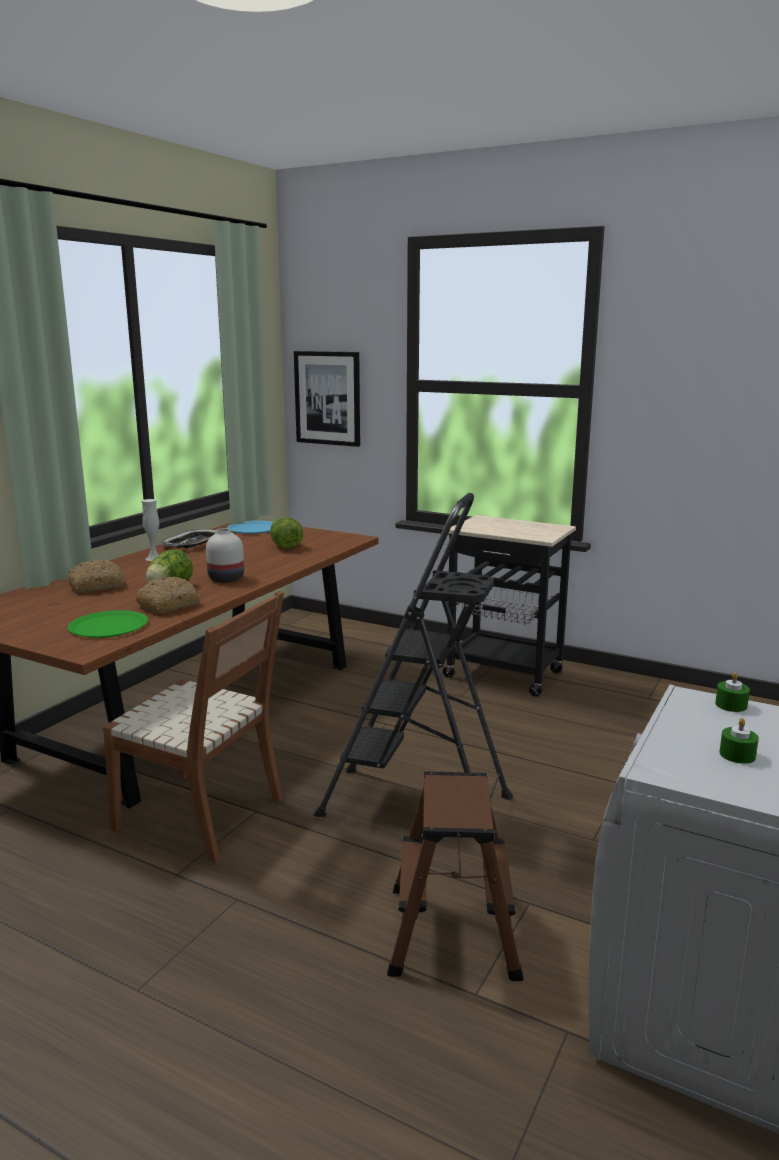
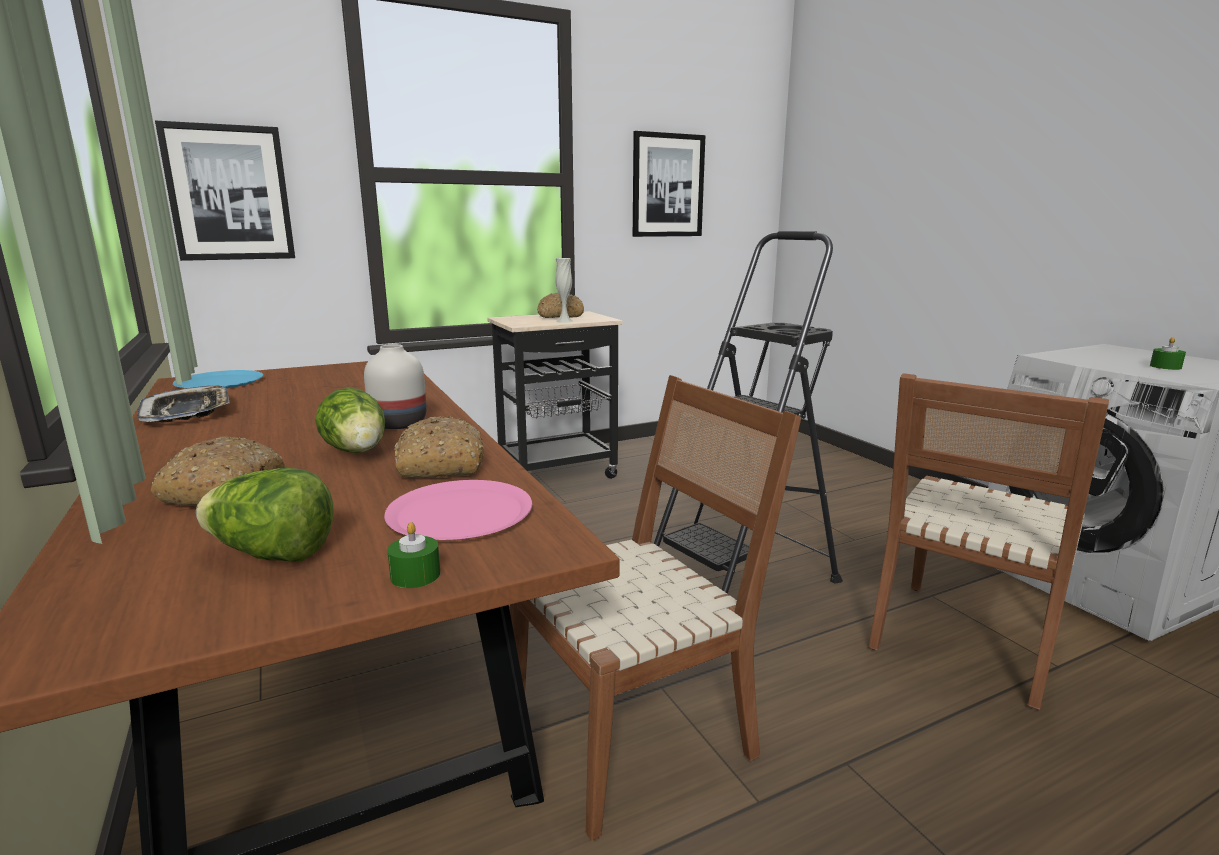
camera: 55 degrees left, 0 degrees up
(108, 626) = (460, 512): green plate -> pink plate
(154, 558) = (188, 439): white vase -> white vase (564, 321)
(284, 546) = (338, 384): lettuce -> lettuce (272, 554)
(453, 931) = (961, 644): brown step ladder -> chair
(527, 526) = (559, 316): none -> bread
(712, 399) = (667, 185): none -> picture
(731, 705) = (1066, 353): green candle -> green candle (415, 575)

